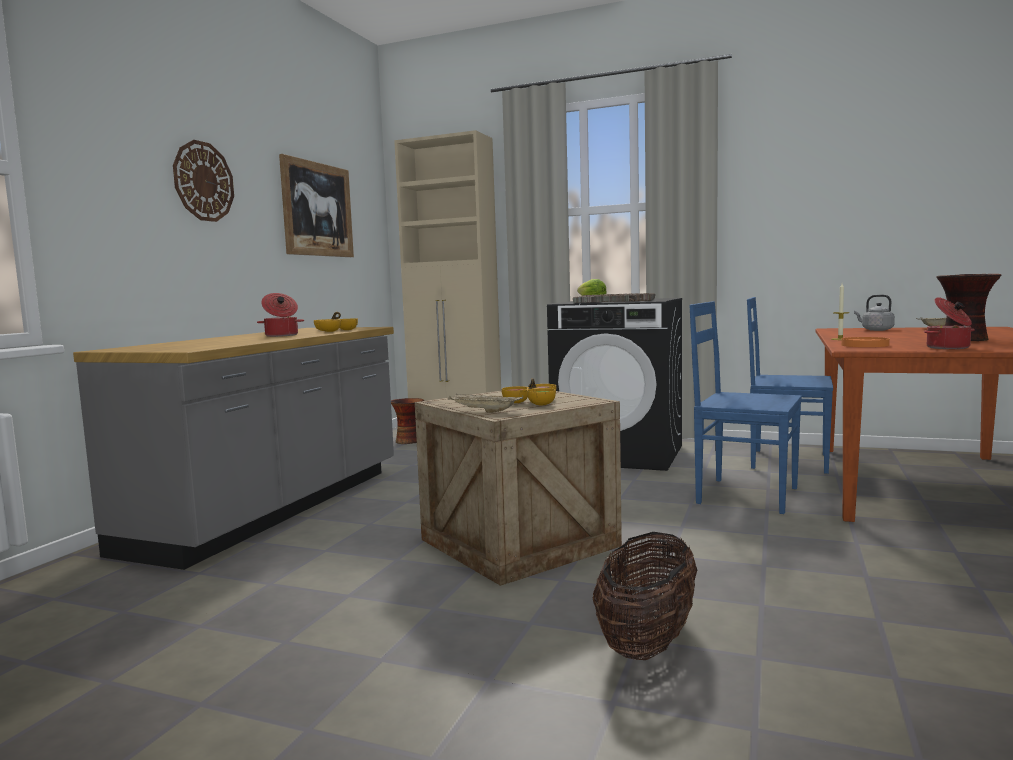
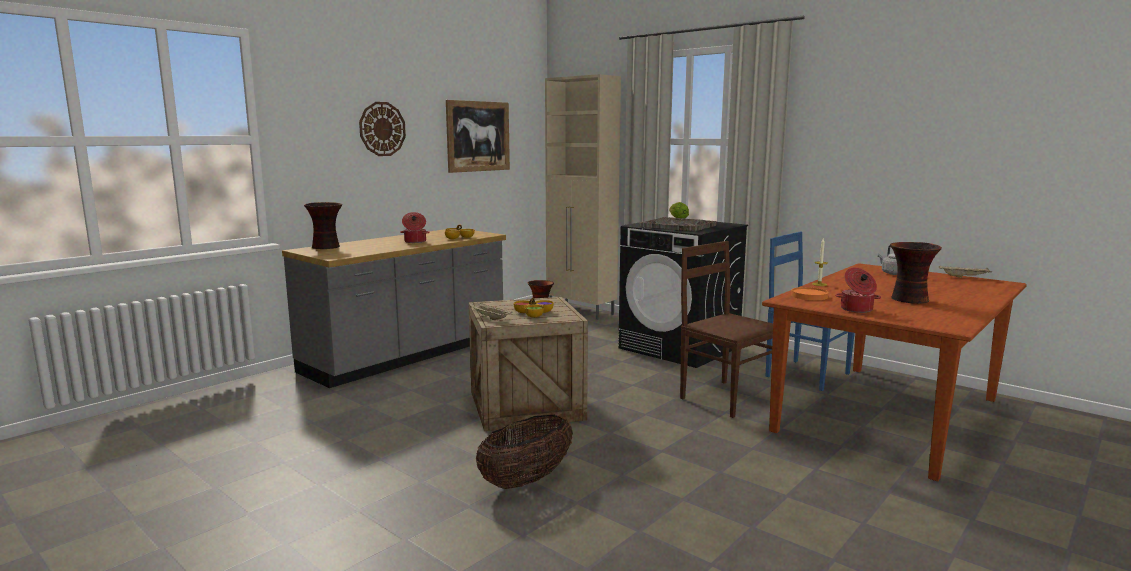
camera: 20 degrees right, 5 degrees up
(150, 345) = (327, 247): none -> vase
(744, 495) = (725, 398): blue chair -> brown chair

